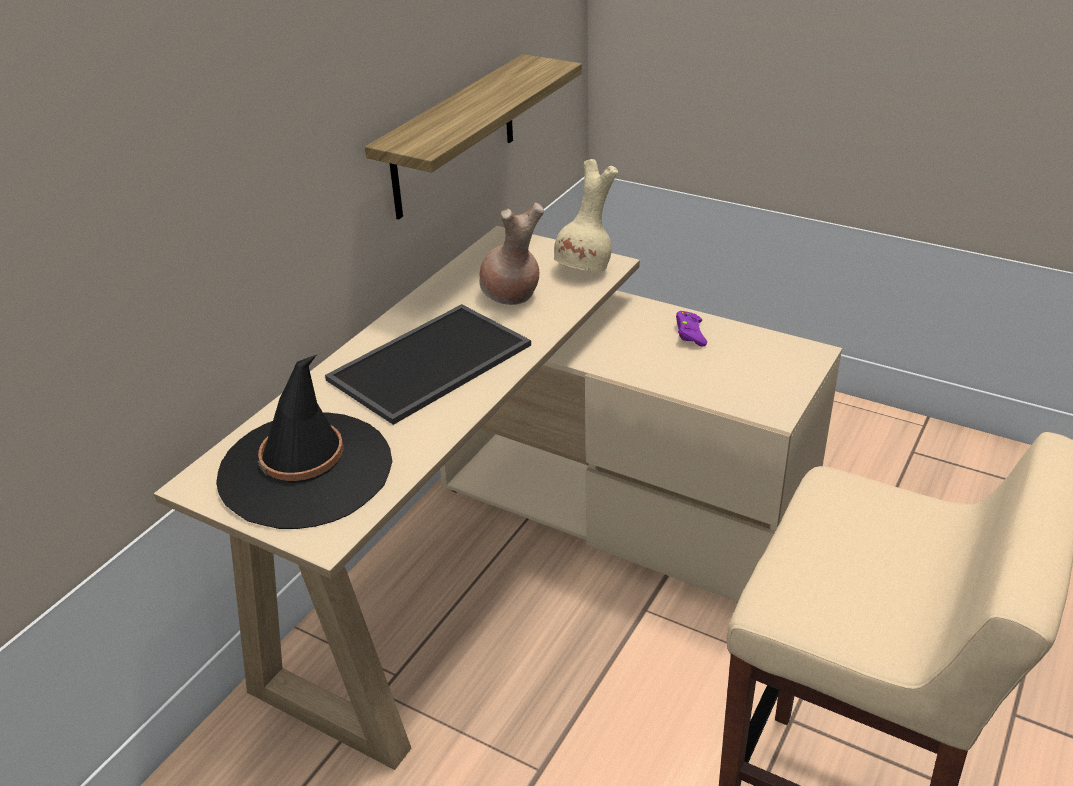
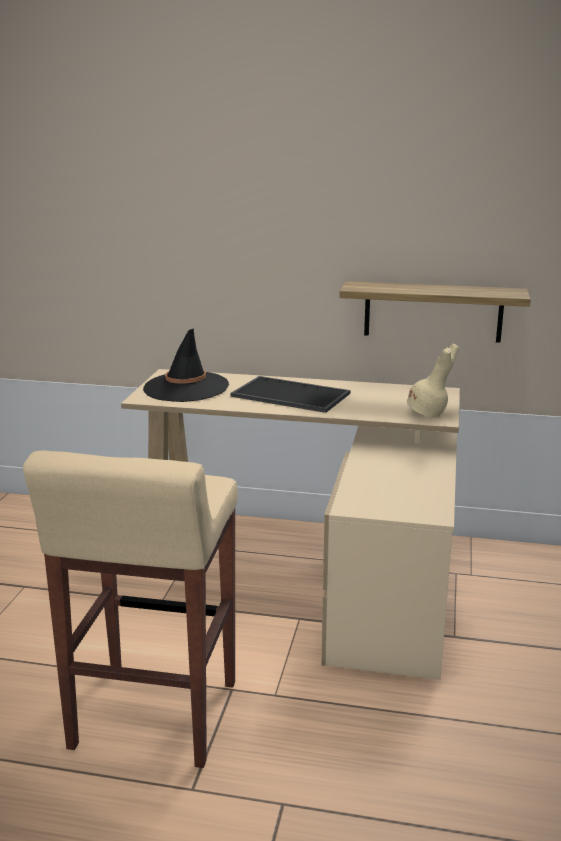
camera: 70 degrees right, 15 degrees down
(511, 296) = (375, 402): brown vase -> none
(690, 334) = (421, 474): purple game controller -> none

